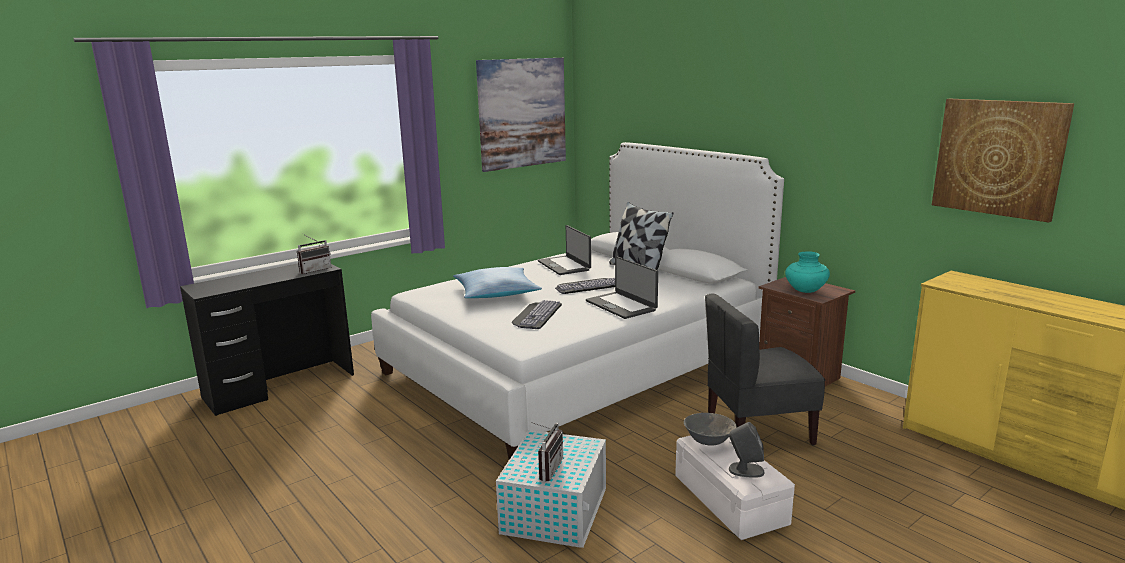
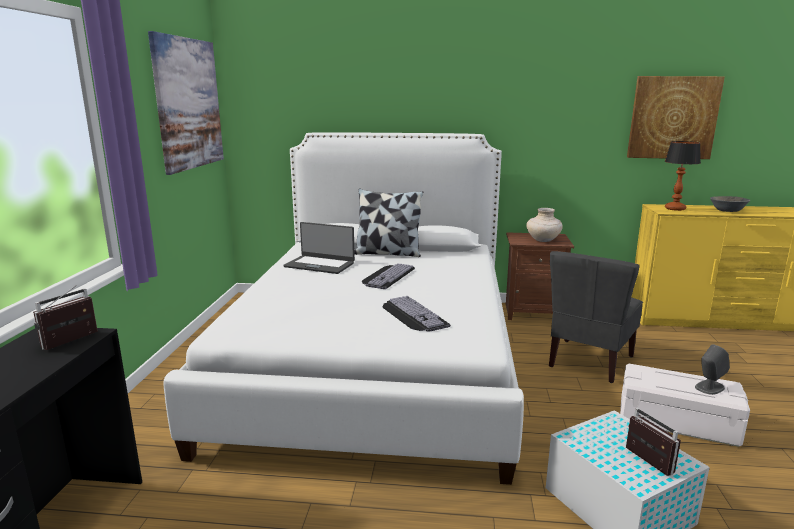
camera: 45 degrees left, 0 degrees up
(314, 270) = (73, 342): radio -> radio turned 150 degrees counterclockwise
(496, 292) = (321, 306): pillow -> none
(621, 305) = (456, 285): laptop -> none
(709, 440) = (647, 377): grey bowl -> grey bowl (728, 211)
(805, 290) = (543, 240): turquoise vase -> beige vase
(970, 283) = (675, 209): none -> table lamp

